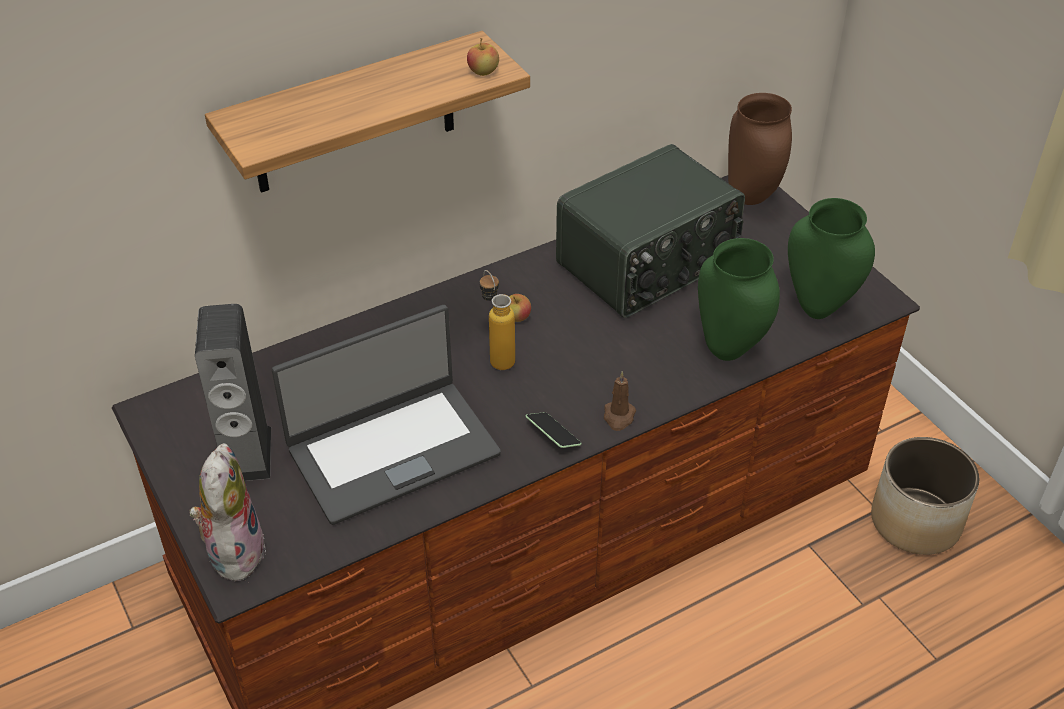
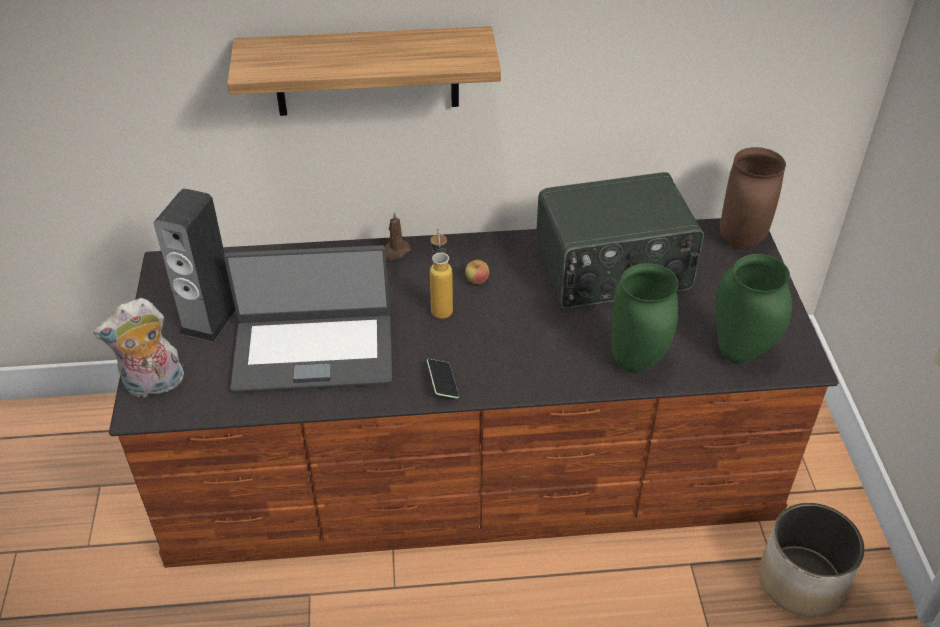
camera: 25 degrees right, 0 degrees up
(233, 550) = (153, 386): plush toy -> plush toy turned 135 degrees counterclockwise
(483, 72) = (464, 58): apple -> none
(619, 417) = (506, 387): brown candle -> brown candle (396, 251)

